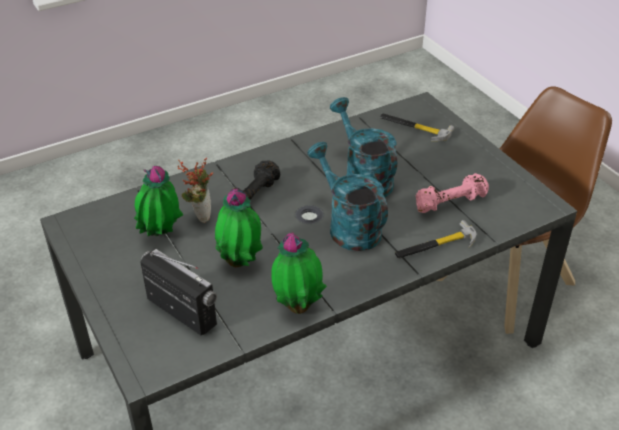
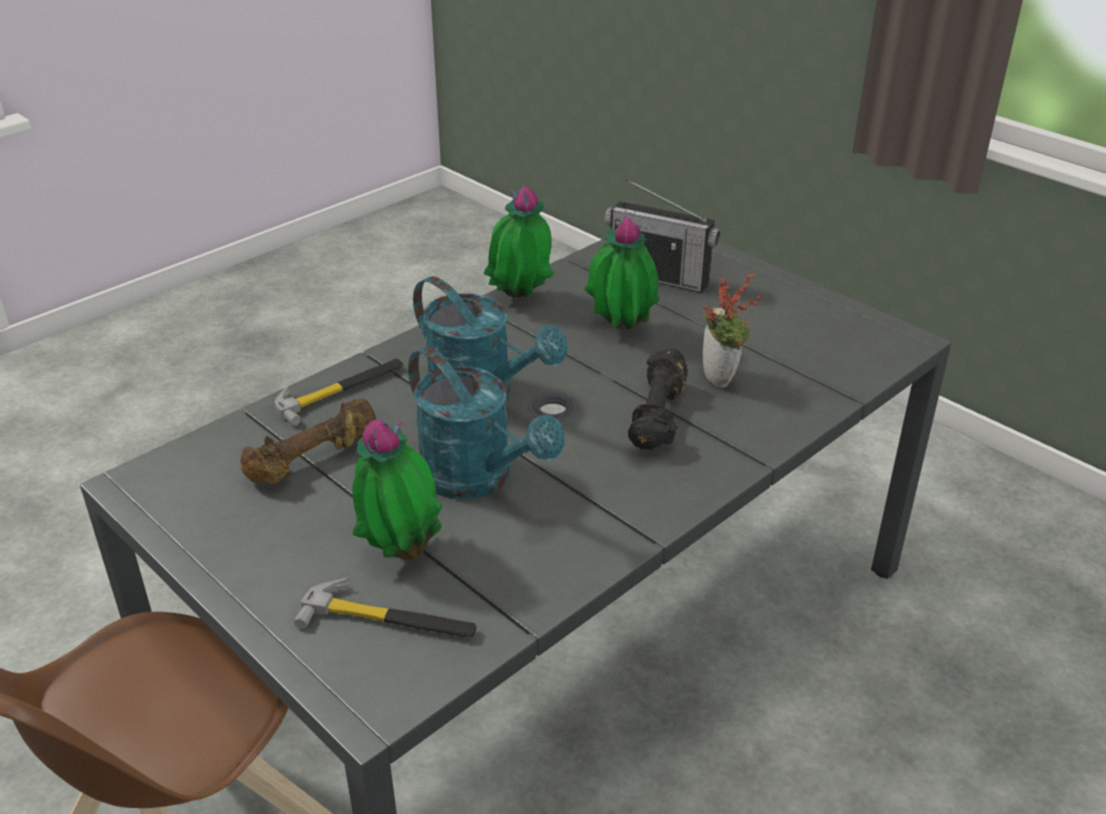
camera: 165 degrees right, 5 degrees down
(161, 236) = (755, 344): potted plant -> potted plant (401, 552)
(450, 202) = (314, 460): pink dumbbell -> brown dumbbell

